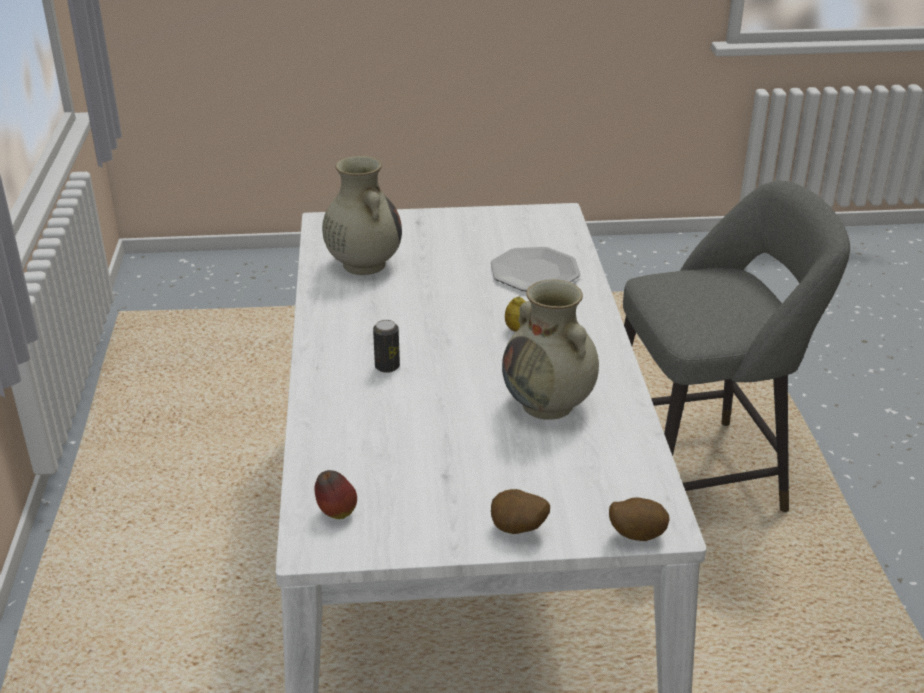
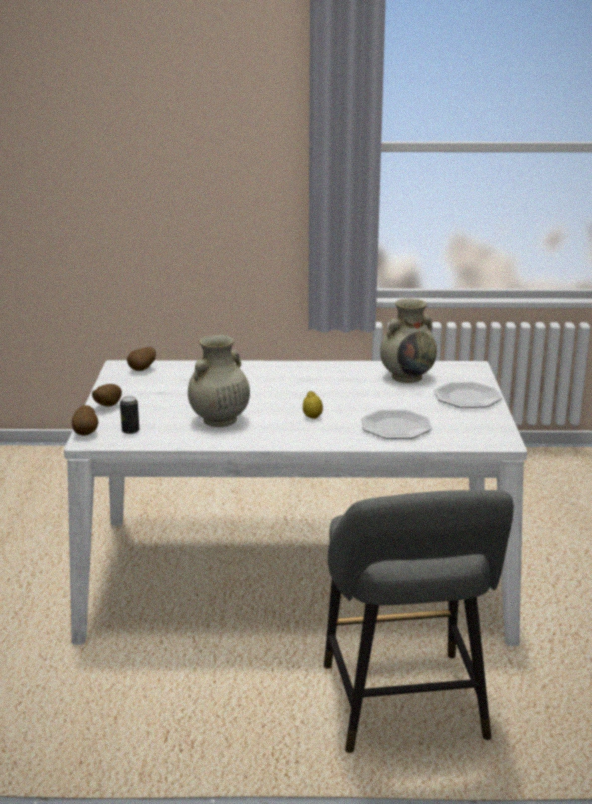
camera: 95 degrees right, 10 degrees down
(336, 513) = (143, 370): apple -> potato
(387, 366) = (275, 381): can -> can (130, 431)
(432, 227) = (467, 397): none -> plate

